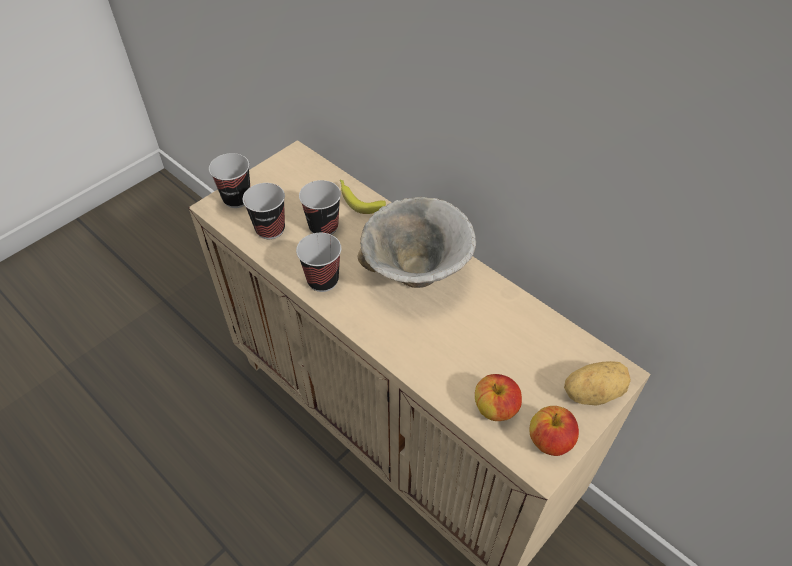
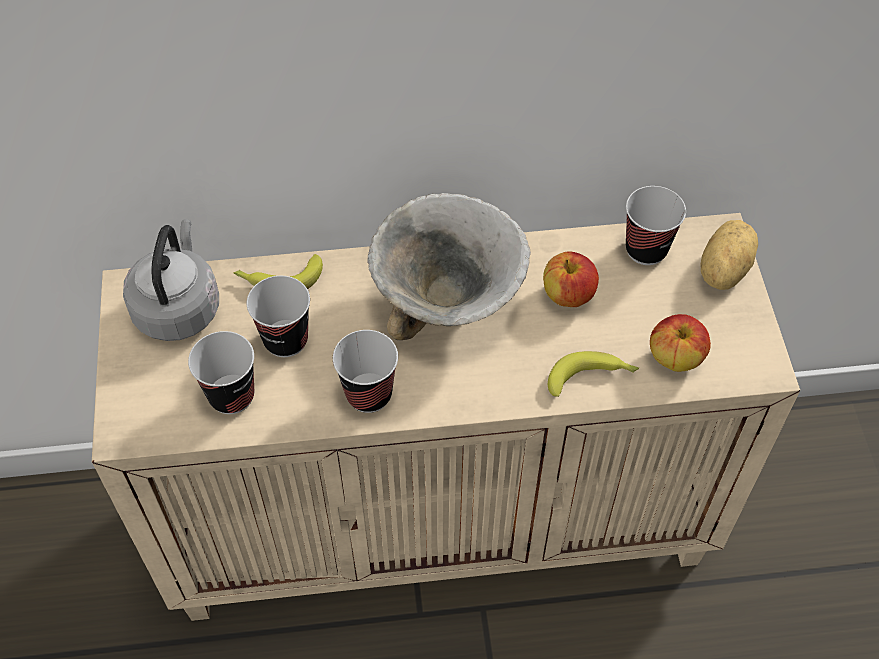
camera: 50 degrees left, 5 degrees up
(237, 199) = (138, 399): cup -> cup (646, 249)
(302, 177) = (178, 307): none -> grey kettle
(435, 374) = (592, 378): none -> banana
(549, 441) = (745, 342): apple -> apple (568, 296)

